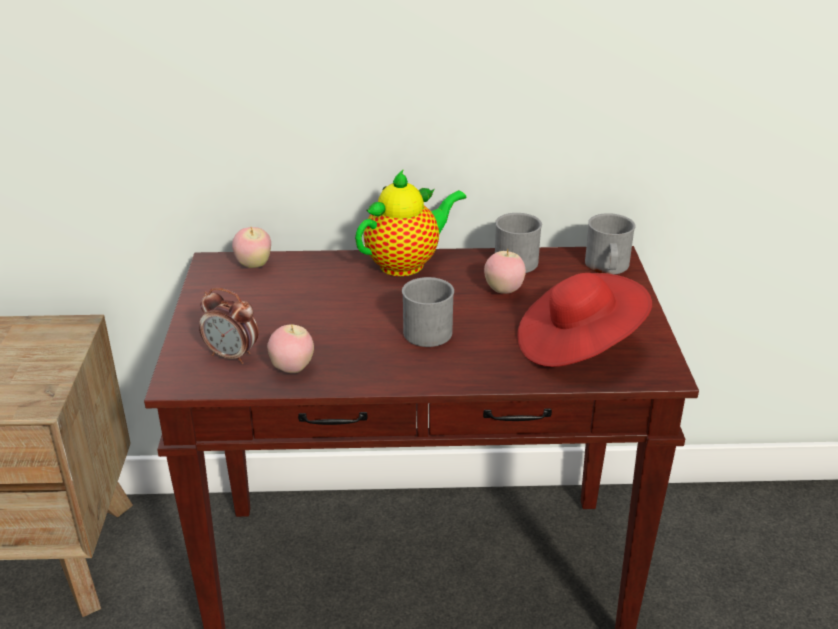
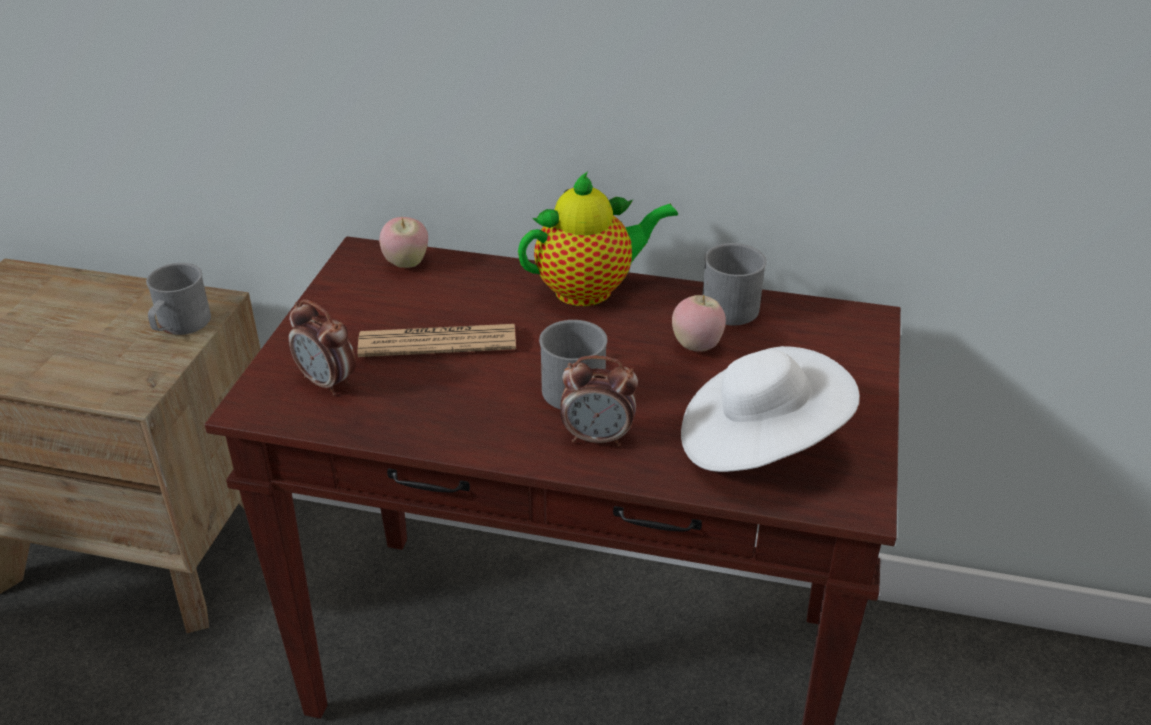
camera: 15 degrees right, 5 degrees up
(292, 369) = (389, 412): apple -> none
(306, 315) = (437, 342): none -> newspaper
(461, 361) = (598, 437): none -> alarm clock
(577, 345) = (759, 442): red hat -> white hat
(607, 268) = (849, 334): grey mug -> grey mug (180, 325)

